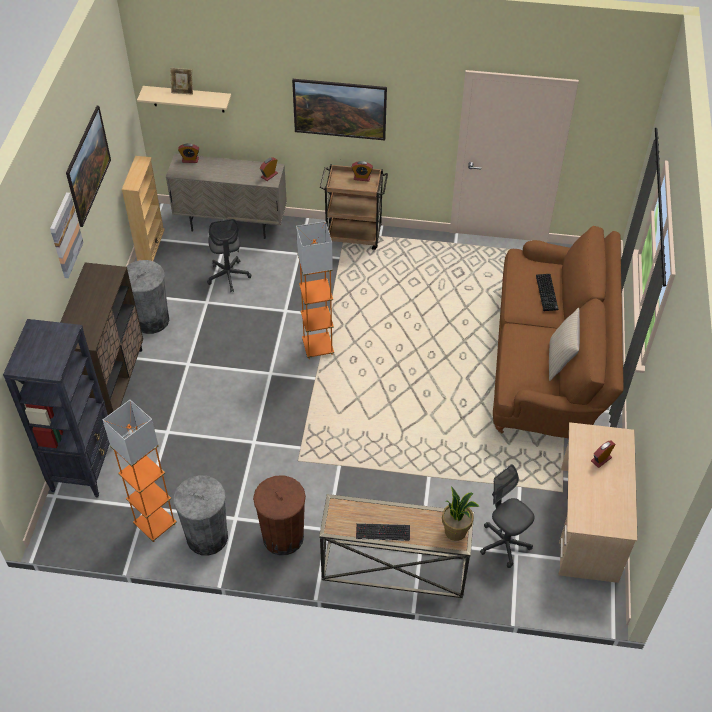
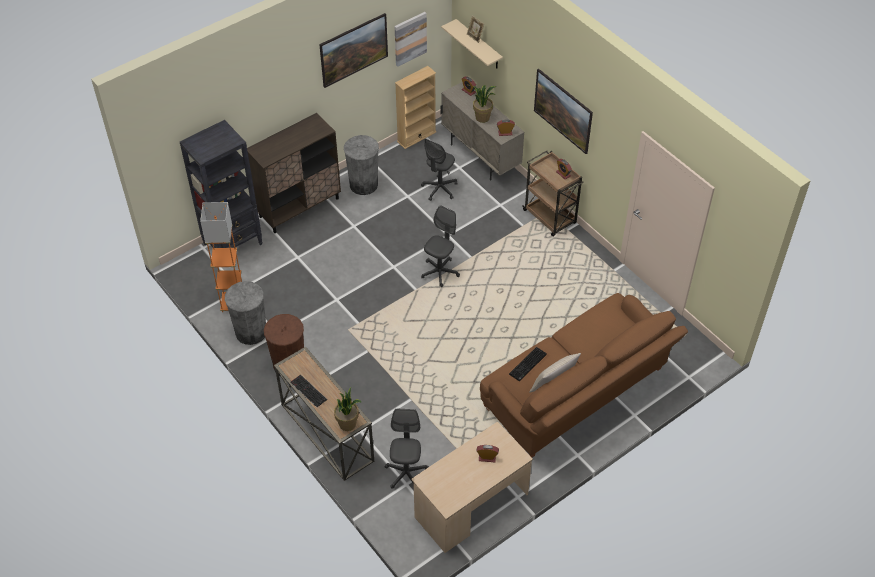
camera: 45 degrees right, 0 degrees up
(65, 235) = (300, 85): picture -> picture (410, 38)
(232, 174) = (482, 117): none -> potted plant
(318, 347) = (440, 272): orange floor lamp -> grey office chair
(547, 293) = (601, 338): keyboard -> keyboard (528, 365)

